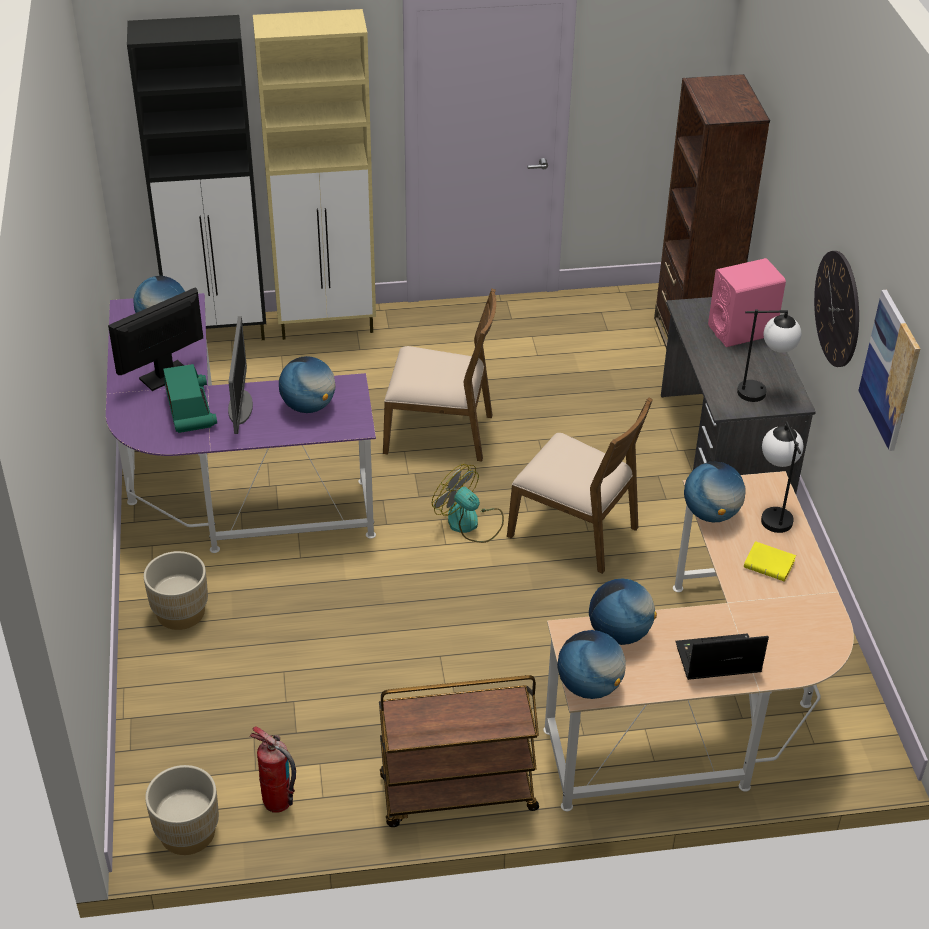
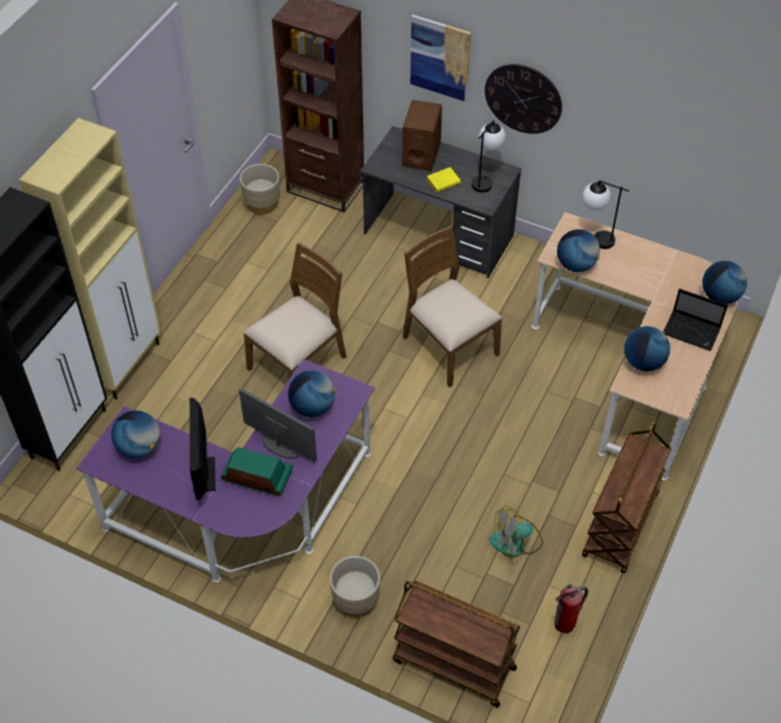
camera: 55 degrees left, 10 degrees up
(155, 726) = (453, 665): none -> brown cart
(187, 832) = (558, 687): beige planter -> beige planter (262, 203)
(470, 523) = (399, 395): fan -> fan (516, 542)
(575, 530) = (448, 346): brown chair -> brown chair turned 105 degrees counterclockwise
(589, 686) = (675, 399): globe -> globe (720, 296)
(716, 660) = (692, 331): laptop -> laptop turned 90 degrees counterclockwise
(742, 330) = (421, 154): pink speaker -> brown speaker
(770, 564) = (636, 264): yellow book -> yellow book (443, 181)
(890, 370) = (619, 110): picture -> picture (440, 57)

